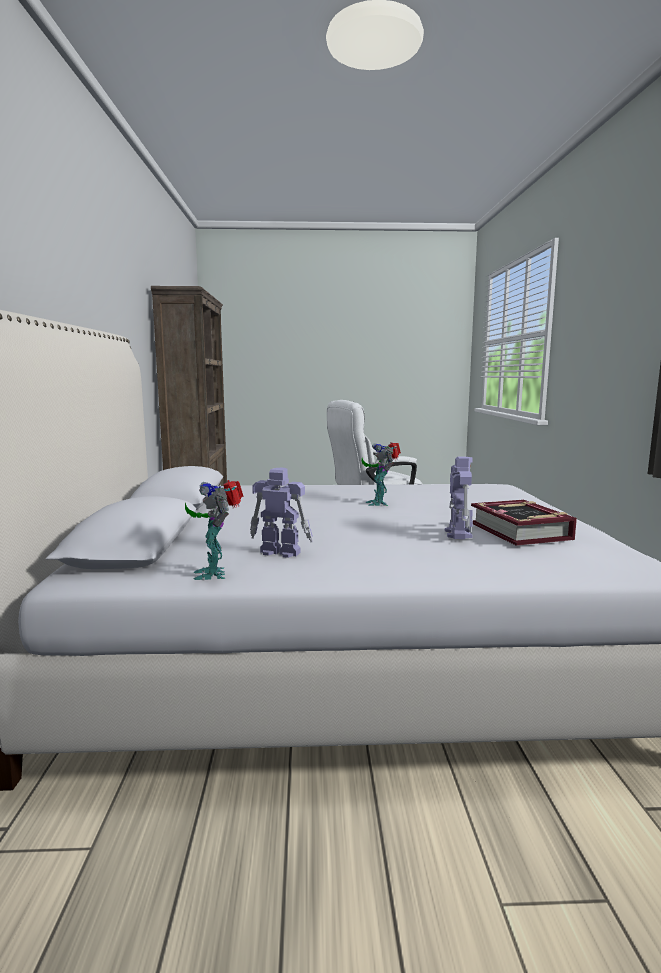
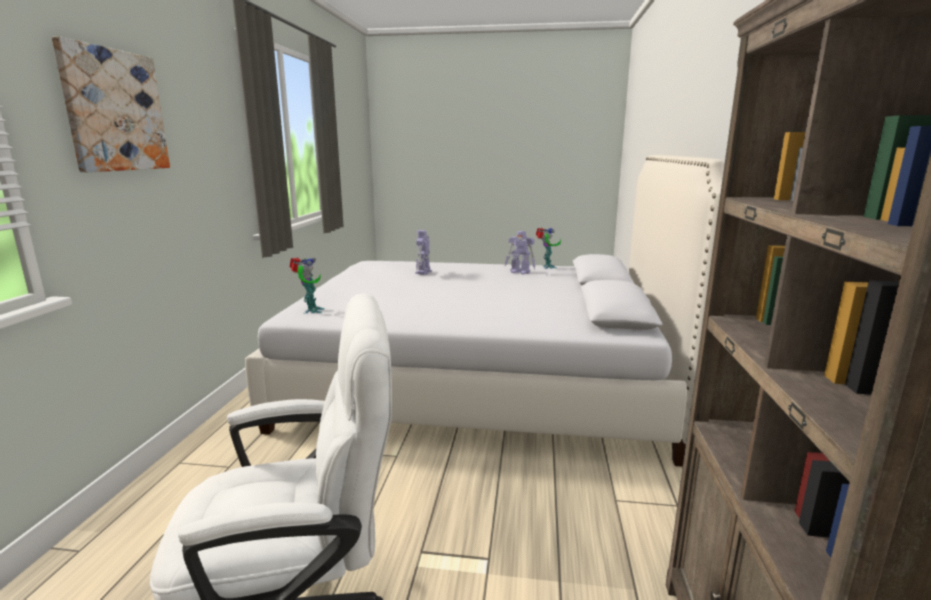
camera: 170 degrees left, 5 degrees up
(379, 503) = (440, 298): toy robot -> toy robot (311, 310)
(520, 531) = (388, 271): book -> none
(588, 305) = (114, 111): none -> picture

